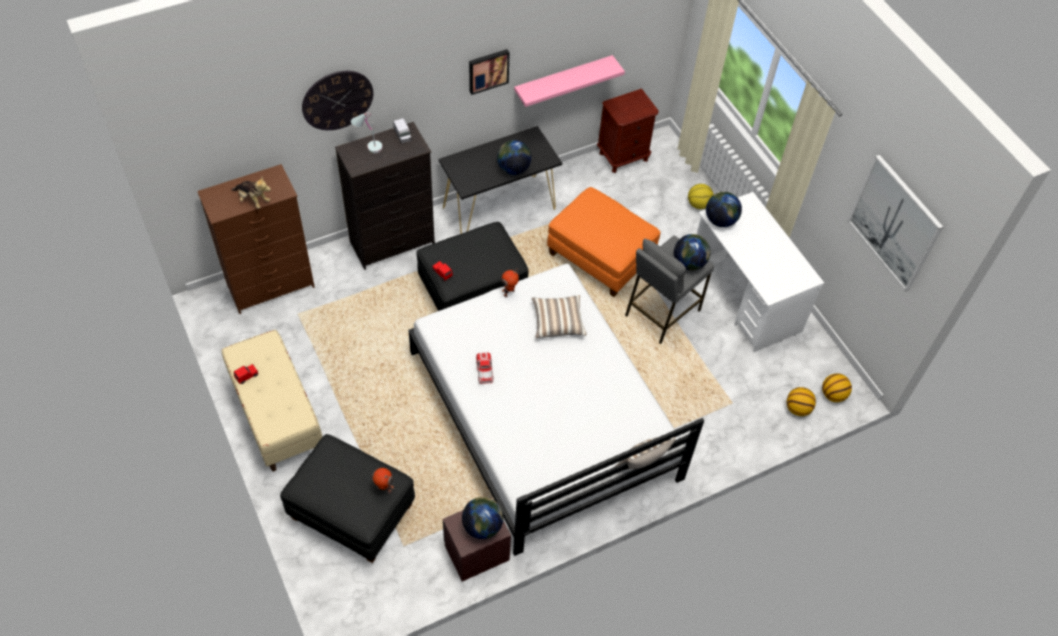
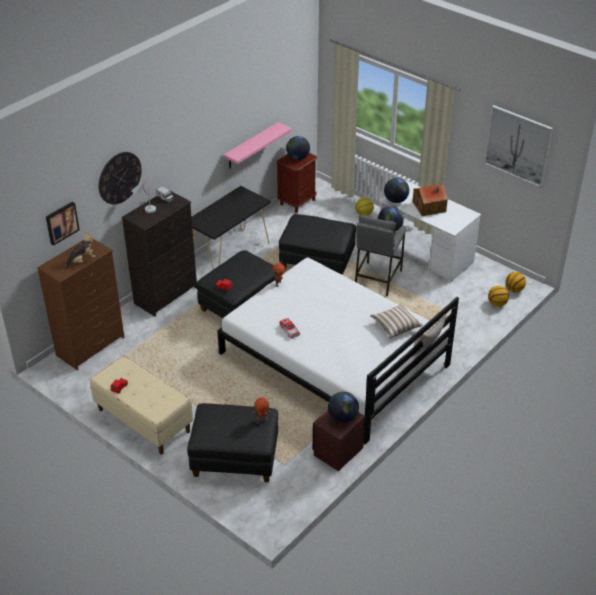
camera: 20 degrees left, 15 degrees down
(253, 200) = (82, 261): plush toy -> plush toy turned 45 degrees counterclockwise
(488, 70) = (207, 142): picture -> picture (61, 222)
(513, 168) = (239, 212): globe -> globe (298, 158)
(557, 322) = (321, 289): pillow -> pillow (395, 326)
(600, 257) = (317, 261): orange ottoman -> black ottoman
(760, 247) = (429, 207): none -> toy house

